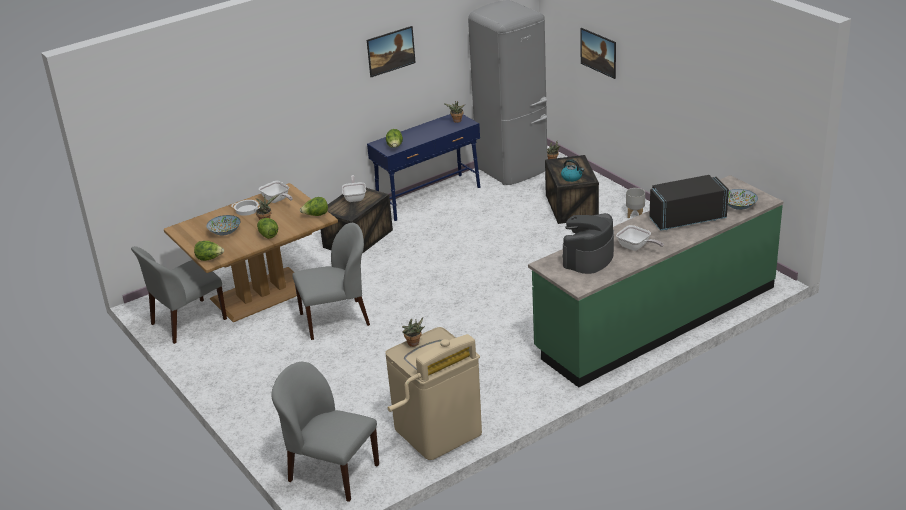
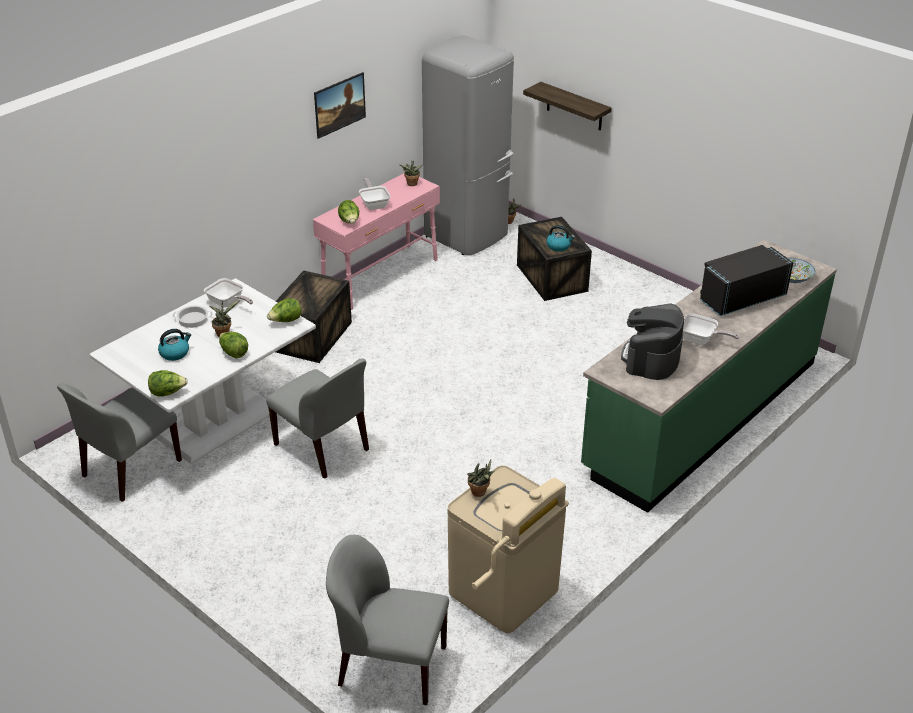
camera: 15 degrees left, 5 degrees up
(225, 232) = (175, 353): bowl -> kettle
(262, 294) = (217, 422): brown dining table -> white dining table
(336, 319) = (323, 448): grey chair -> grey chair turned 75 degrees clockwise
(355, 197) = (308, 287): frying pan -> frying pan (374, 204)
(429, 198) = (381, 277): blue console table -> pink console table
(598, 61) = (574, 107): picture -> shelf
(635, 215) = (627, 284): grey planter -> none

